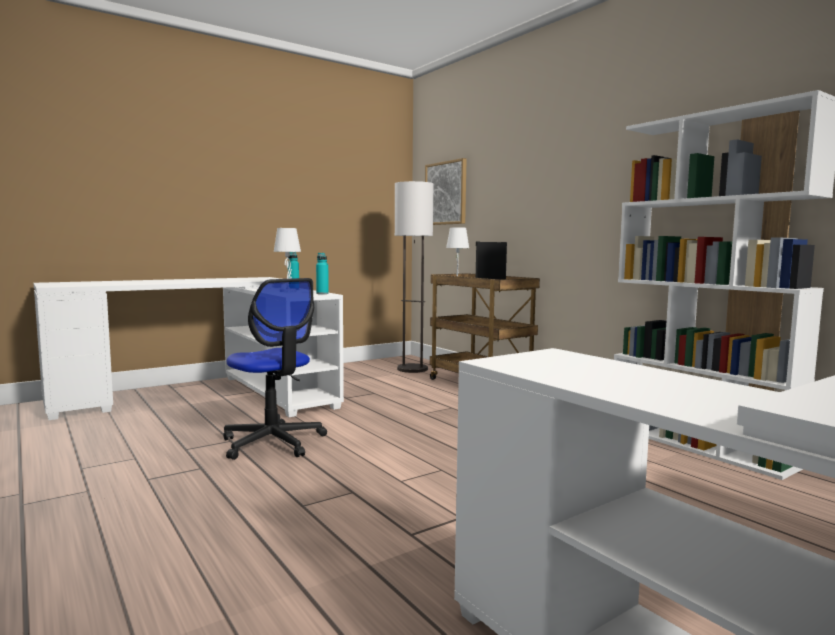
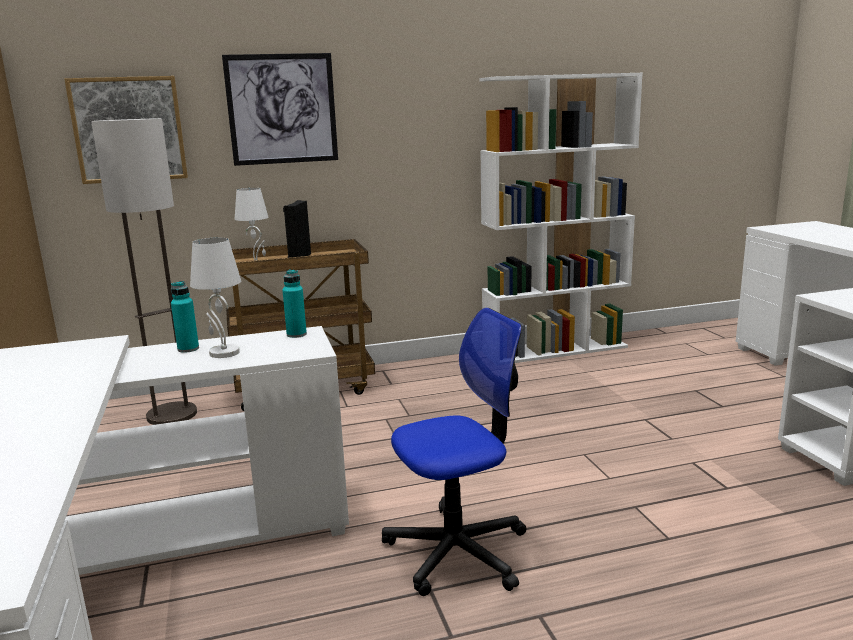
camera: 70 degrees left, 10 degrees up
(513, 175) = (282, 109): none -> picture

